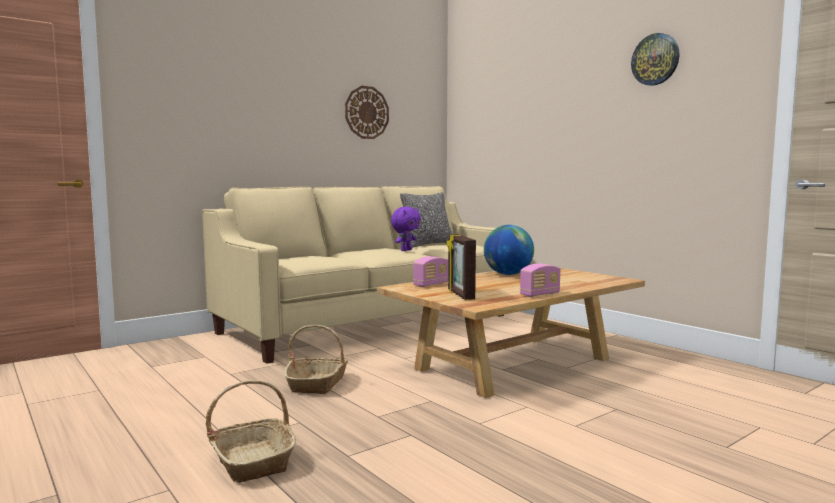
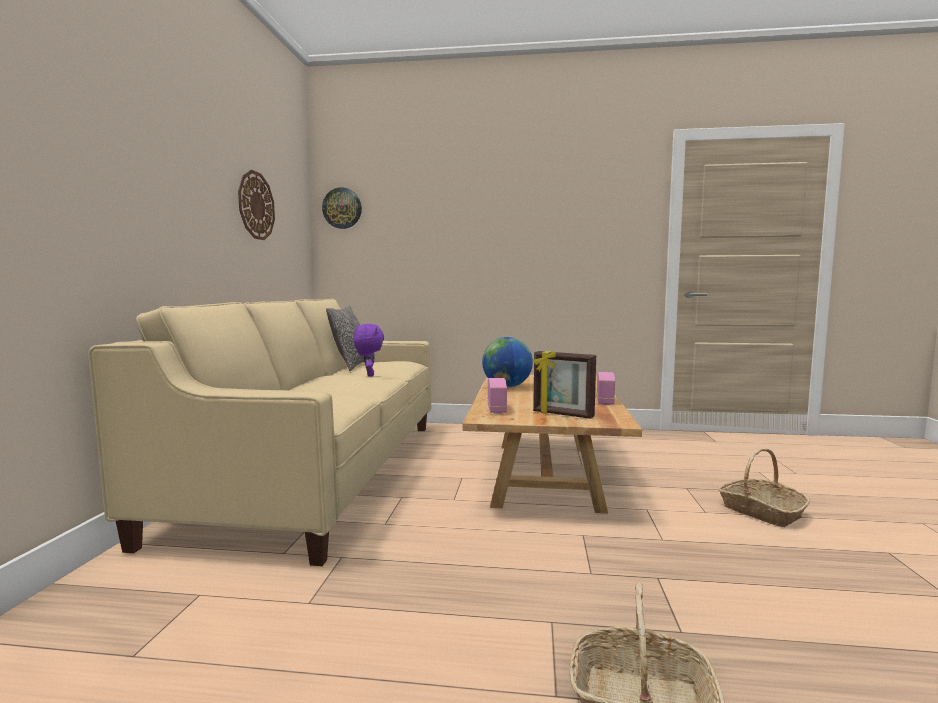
camera: 45 degrees left, 0 degrees up
(317, 383) = (448, 564): basket -> basket (761, 511)
(655, 59) = (569, 189): wall clock -> wall clock (342, 208)

